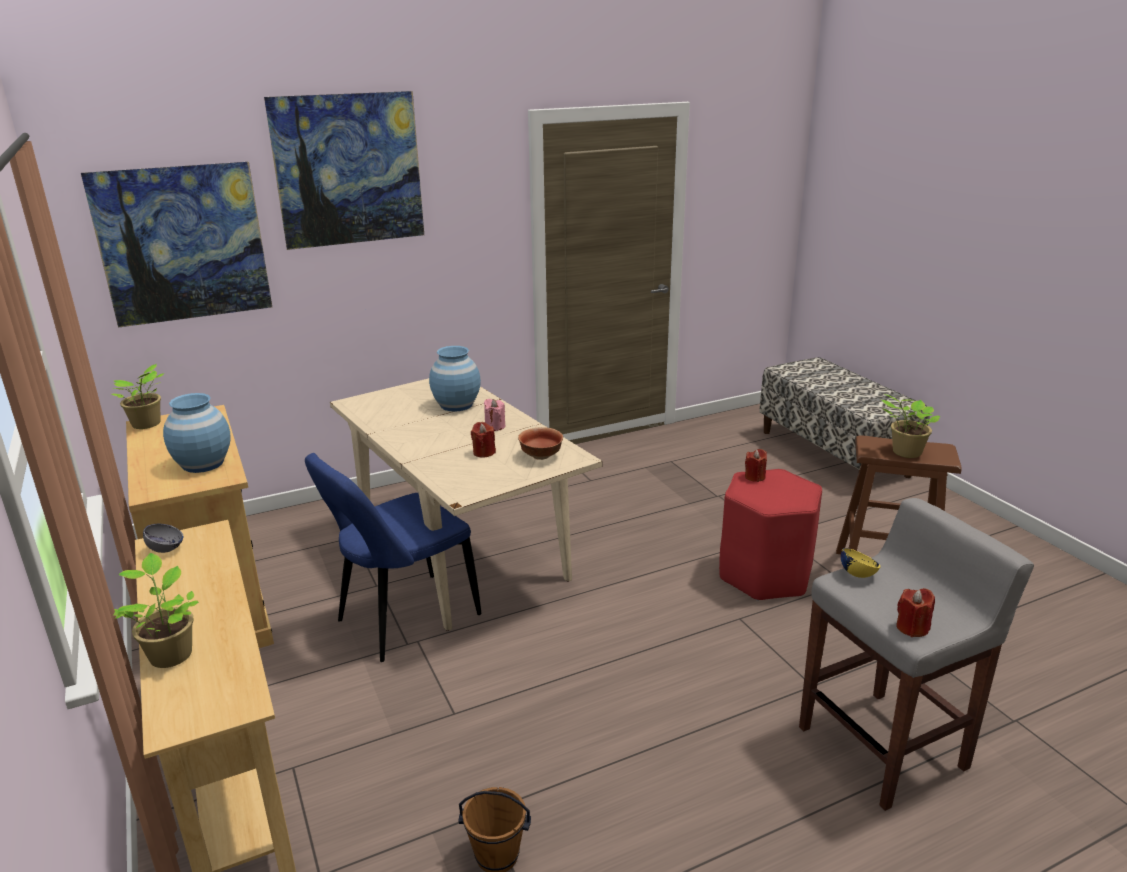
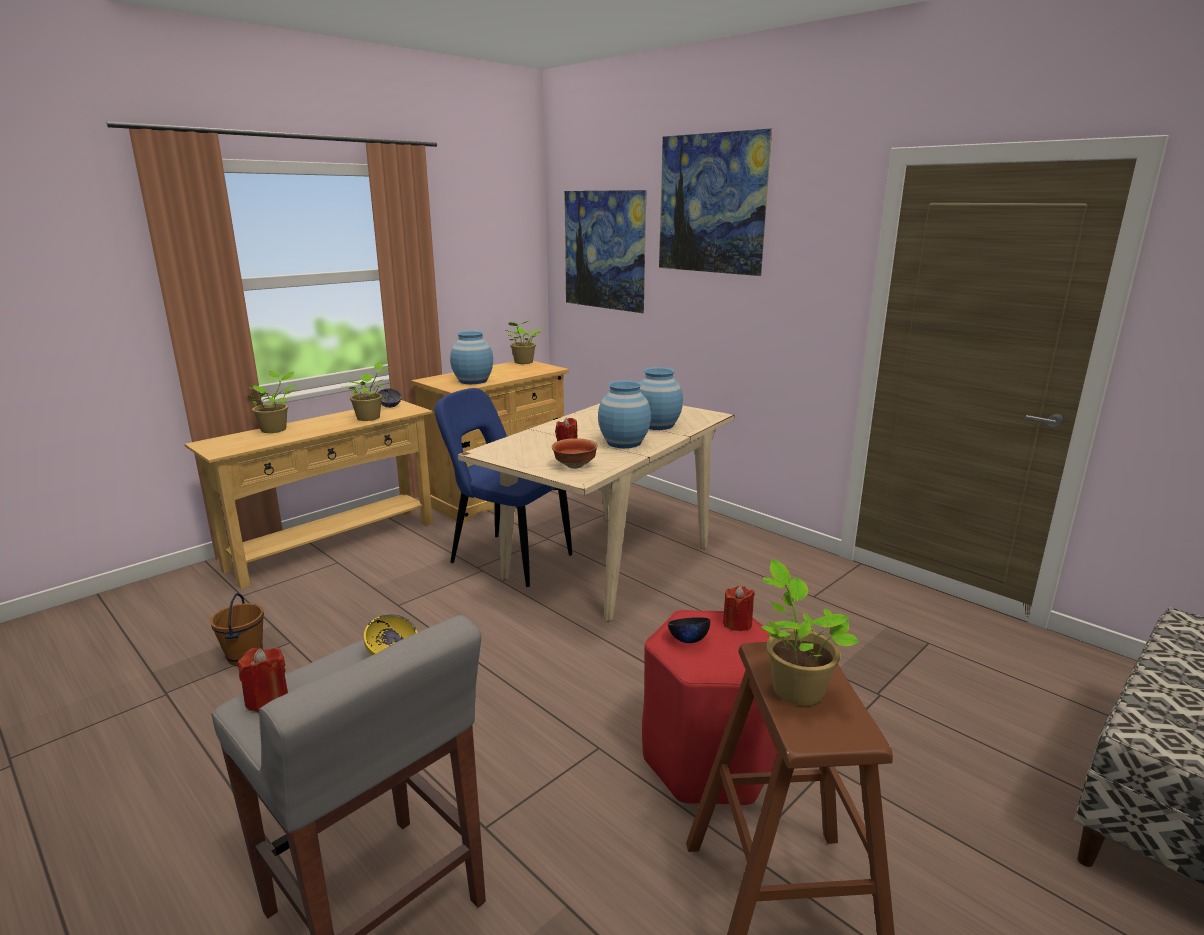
camera: 70 degrees right, 5 degrees down
(208, 567) = (370, 418): none -> potted plant
(495, 426) = (624, 443): pink candle -> blue vase
(770, 497) = (688, 640): none -> black bowl

